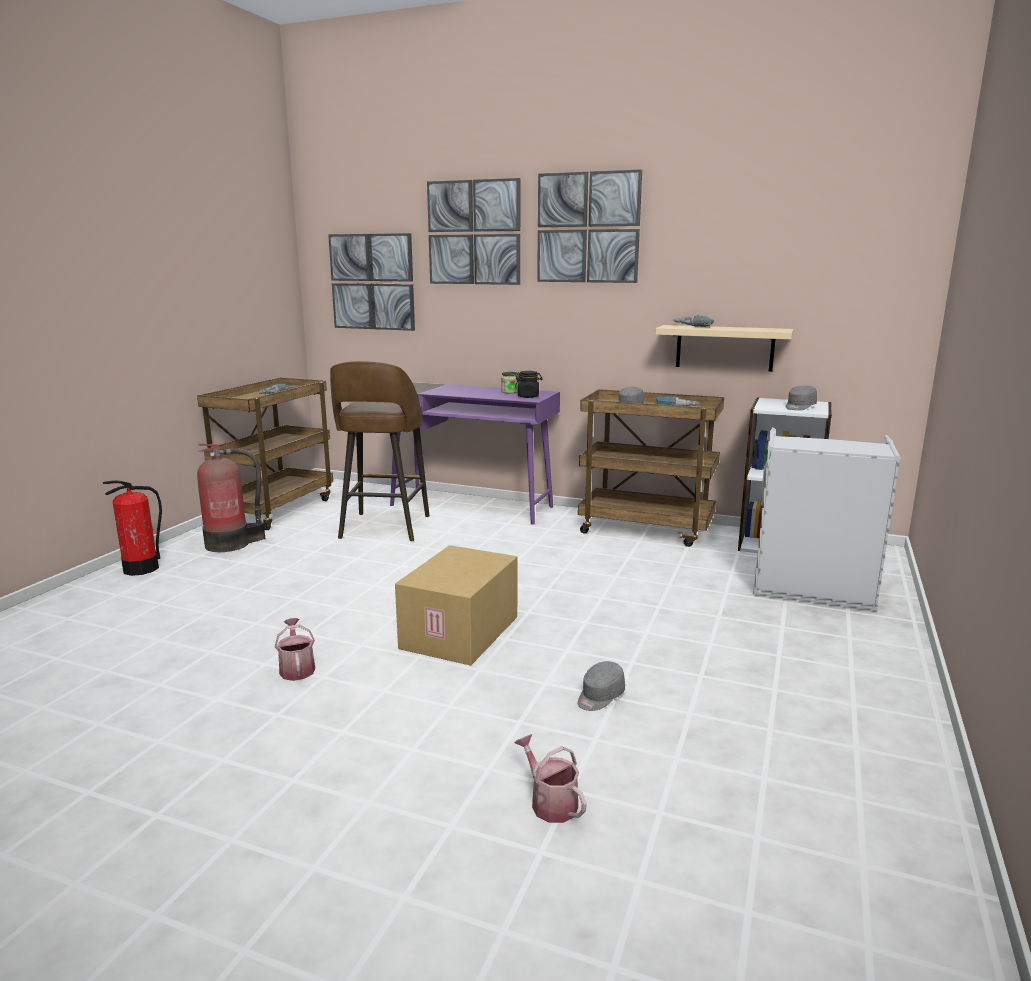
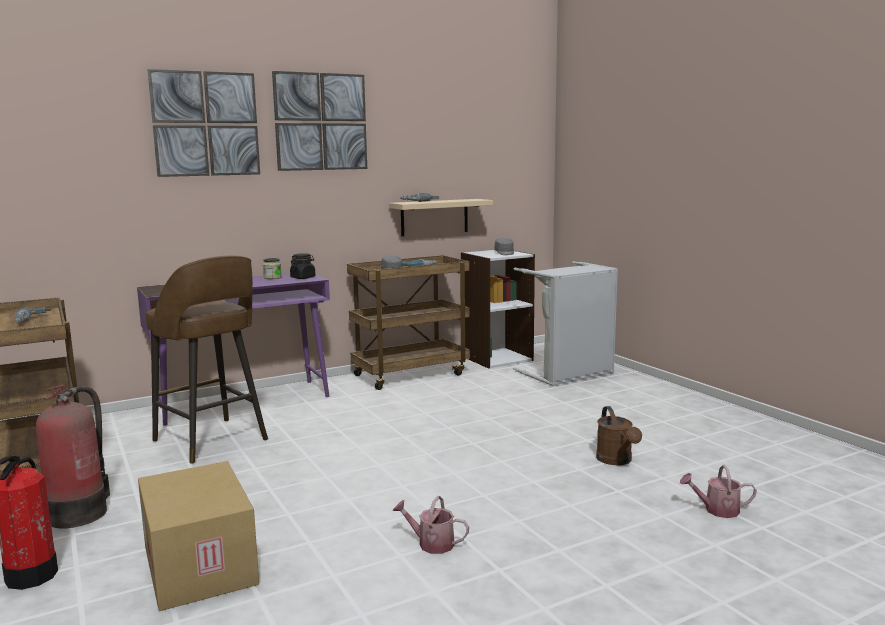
camera: 50 degrees left, 5 degrees down
(372, 282) = (74, 178): picture -> none
(461, 633) = (470, 471): cardboard box -> cardboard box (202, 565)
(599, 697) = (617, 461): grey cap -> brown watering can

